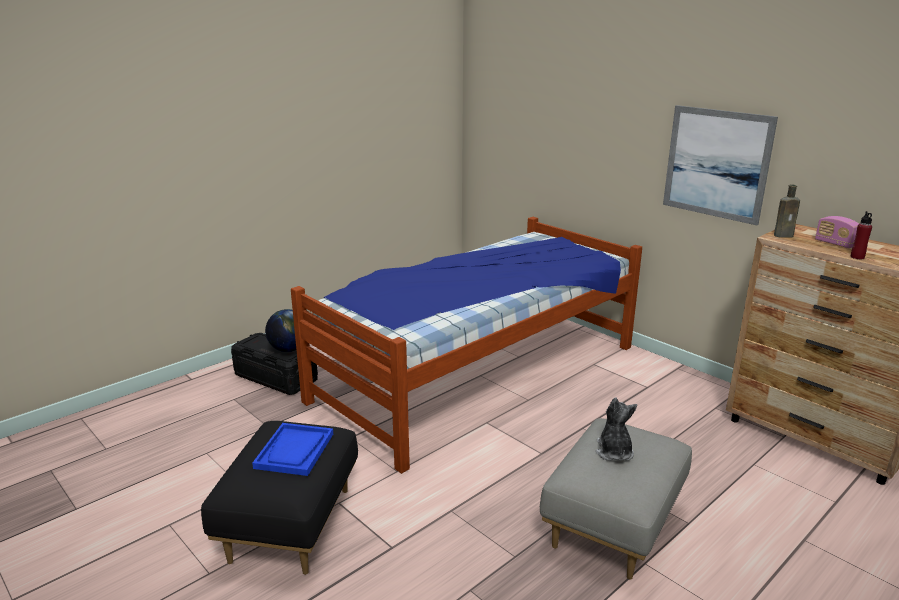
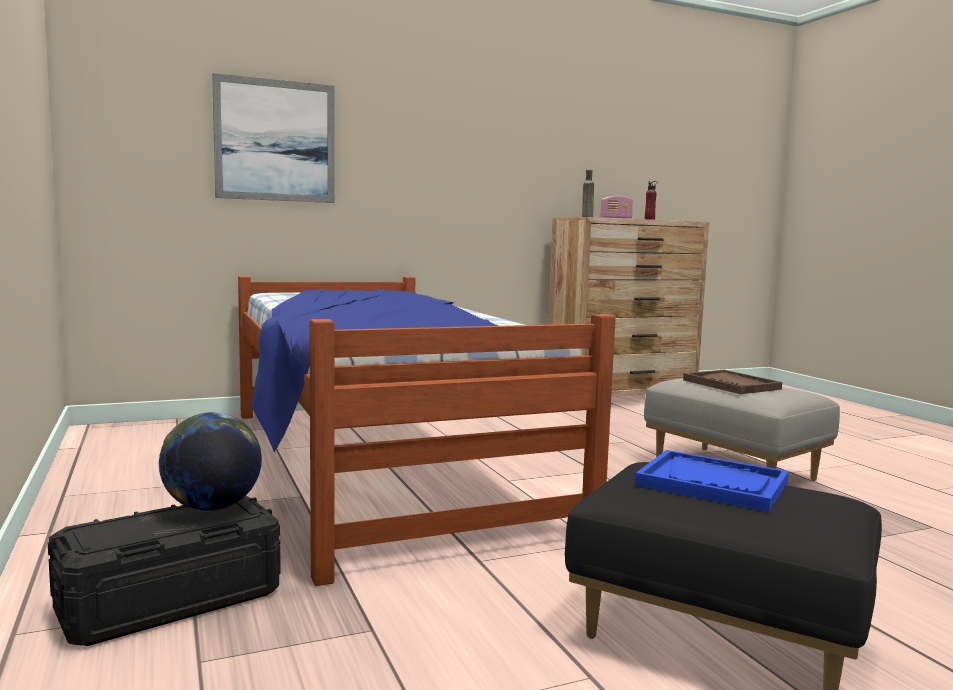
camera: 70 degrees left, 15 degrees down
(614, 452) = (731, 384): plush toy -> brown tray
(716, 163) = (476, 173): picture -> picture (275, 141)

